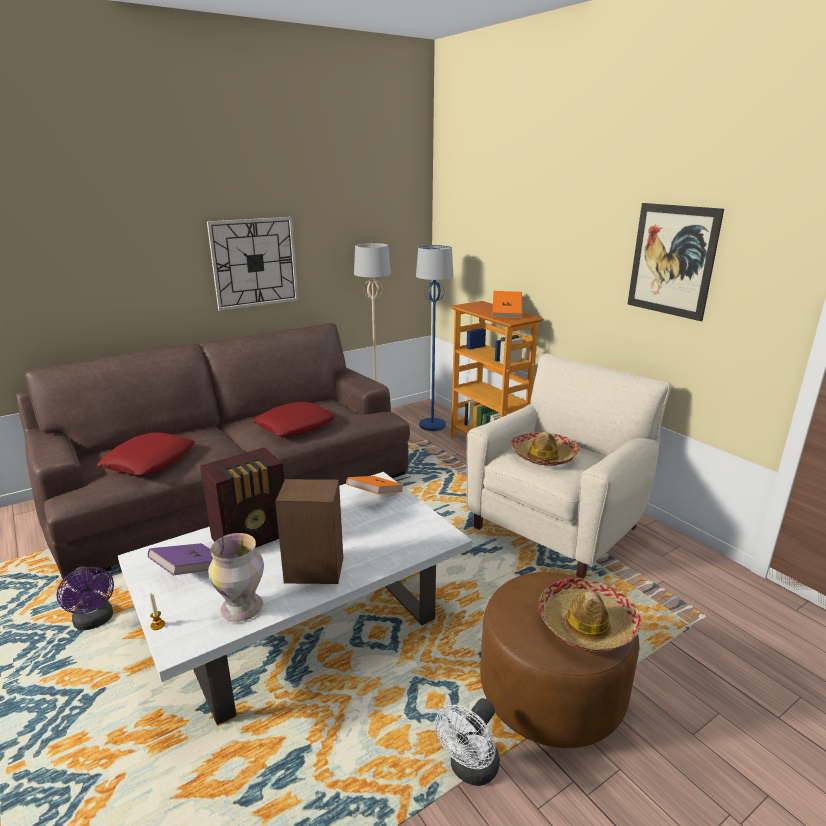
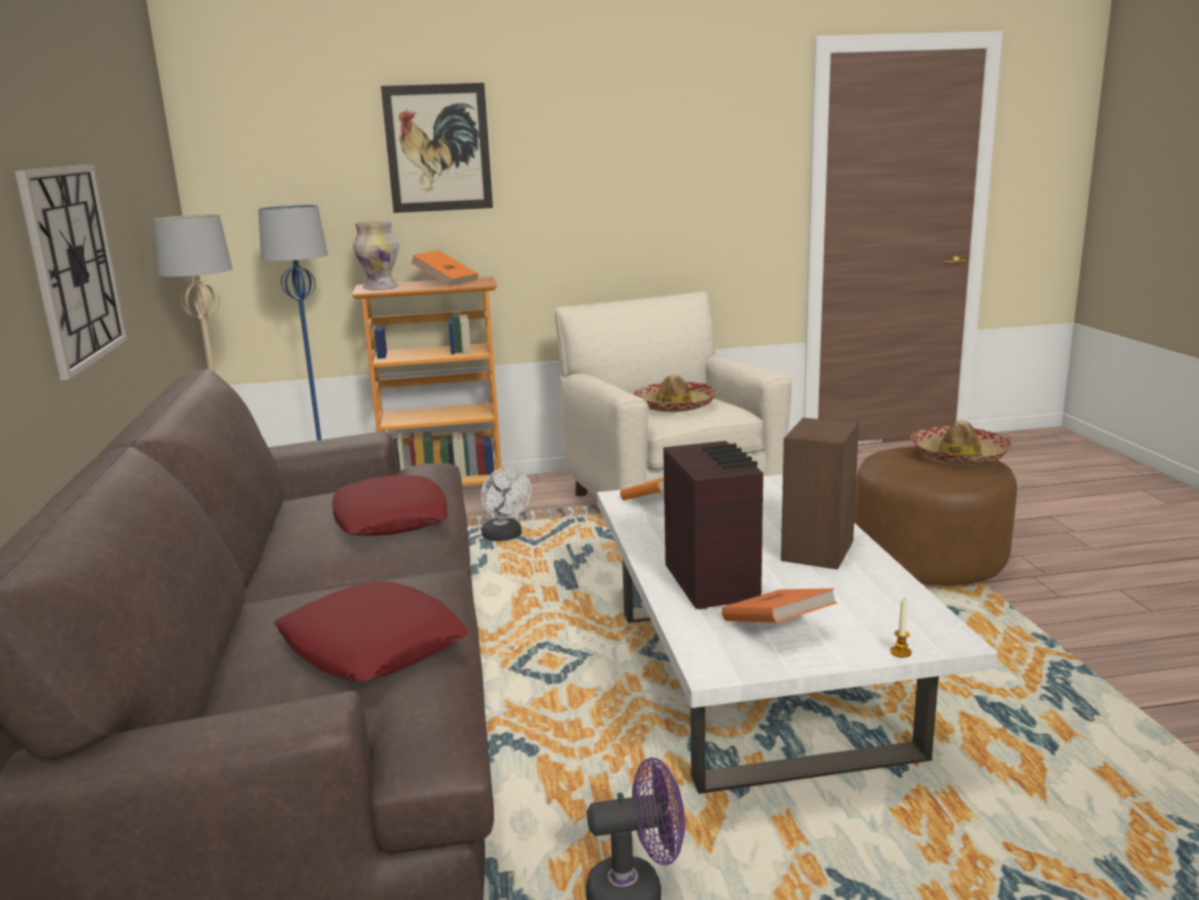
camera: 65 degrees left, 5 degrees down
(189, 571) = (776, 628): purple book -> orange book
(241, 609) = (883, 596): vase -> vase (381, 288)
(470, 770) = (1017, 616): white fan -> white fan (505, 537)
(672, 260) = (659, 163): picture -> picture (438, 148)

